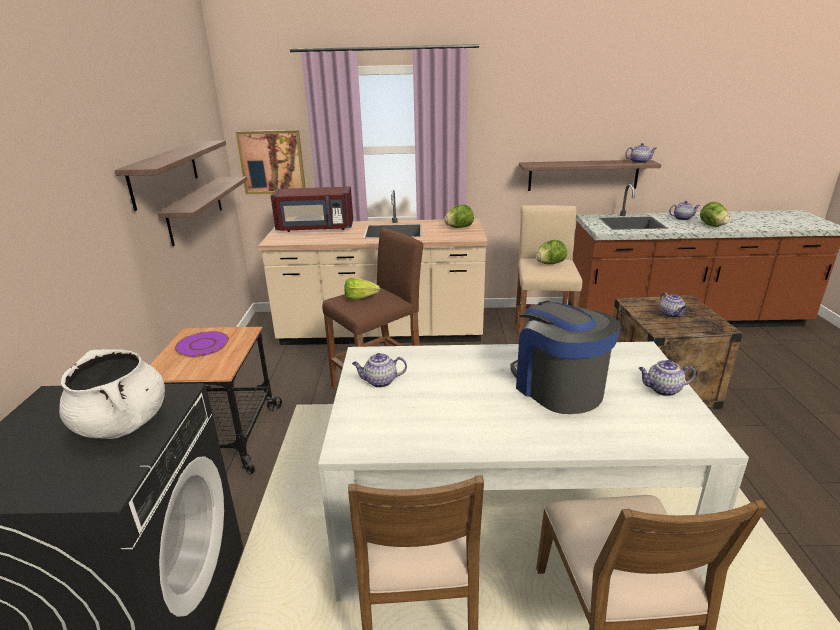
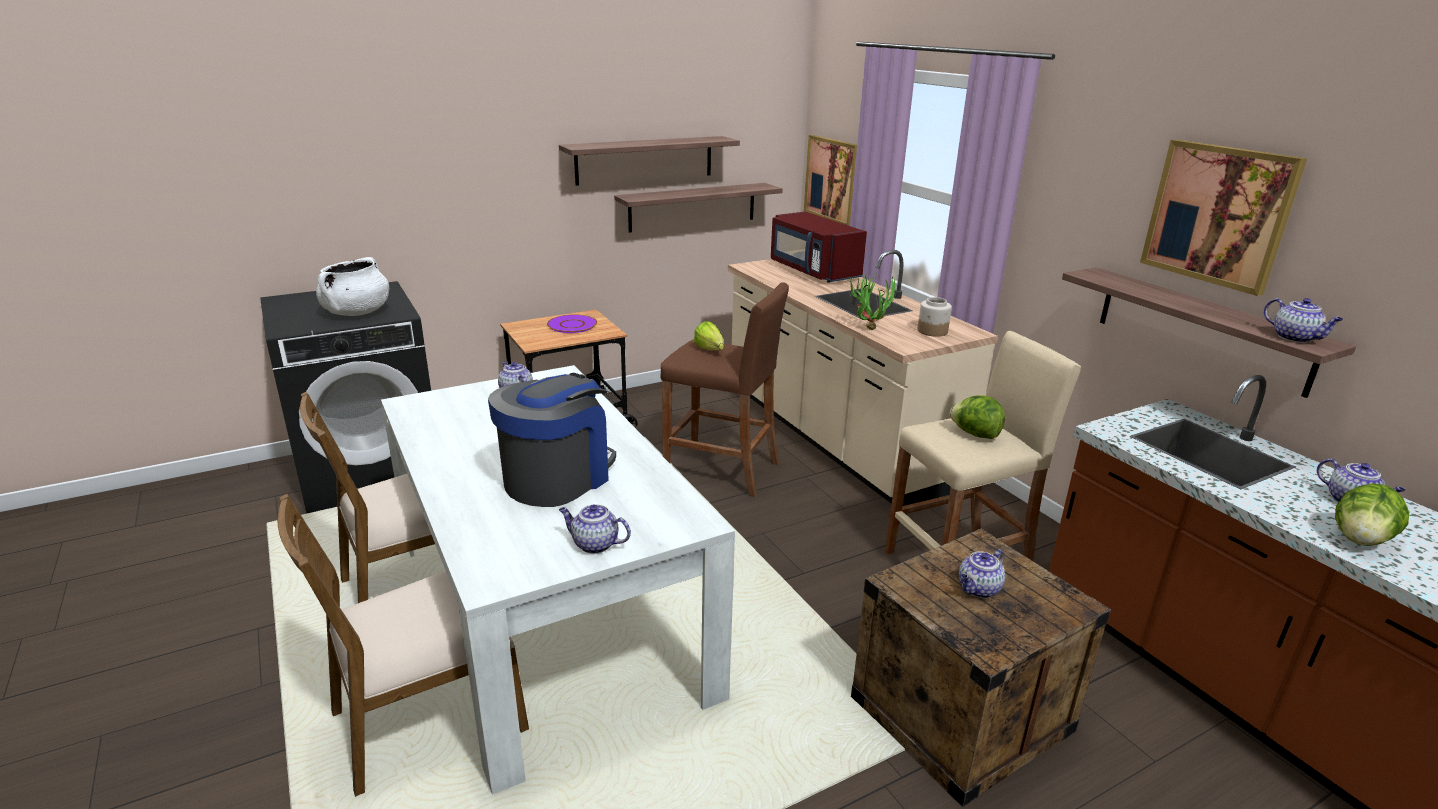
camera: 60 degrees right, 0 degrees up
(435, 238) = (868, 327): none -> potted plant
(458, 227) = (932, 331): lettuce -> jar
(581, 117) = (1218, 214): none -> picture
(662, 390) = (594, 544): teapot -> teapot turned 45 degrees counterclockwise

